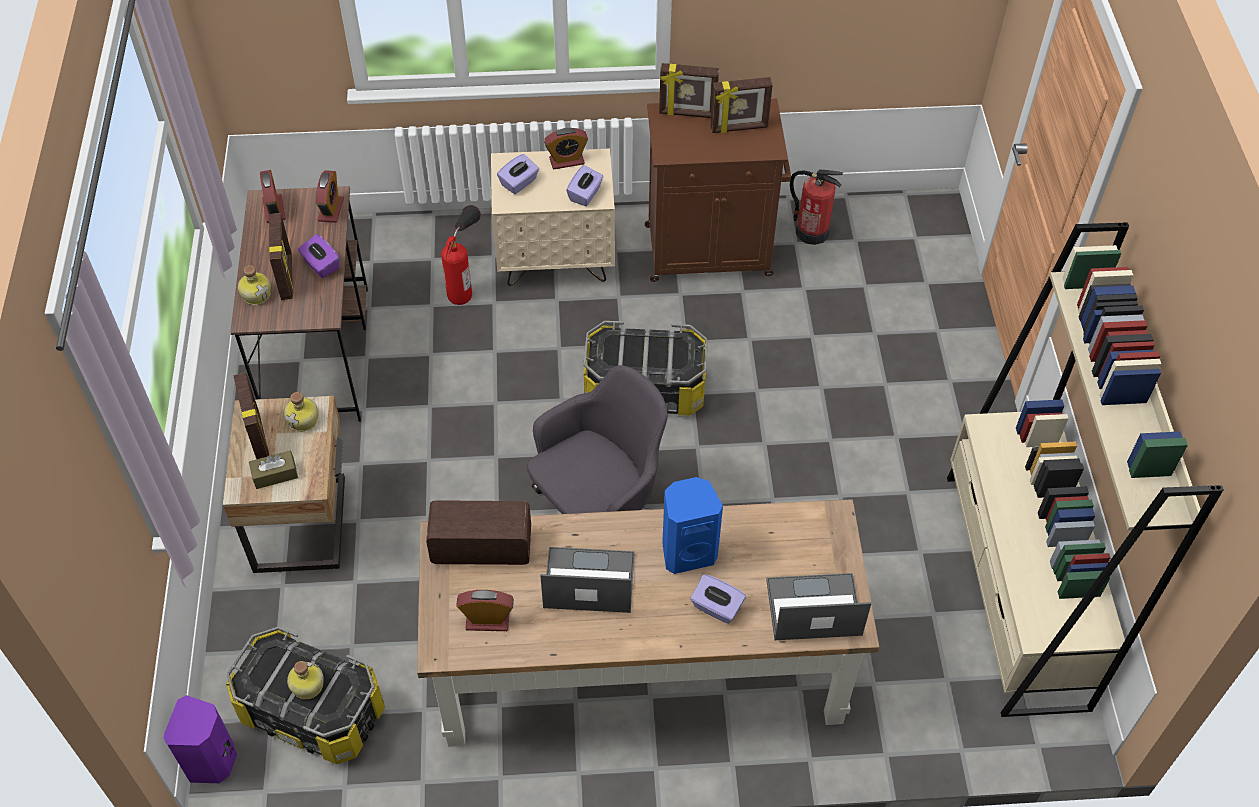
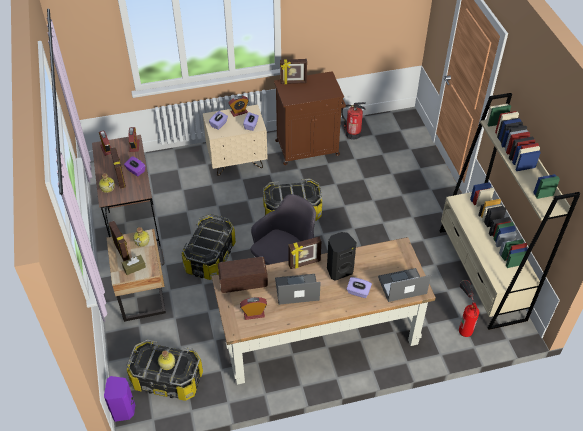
camera: 10 degrees left, 5 degrees down
(454, 461) = (210, 257): none -> storage box
(465, 278) = (196, 175): fire extinguisher -> fire extinguisher (463, 320)
(687, 551) = (339, 270): blue speaker -> black speaker
(739, 128) = (318, 85): picture frame -> picture frame (304, 263)

